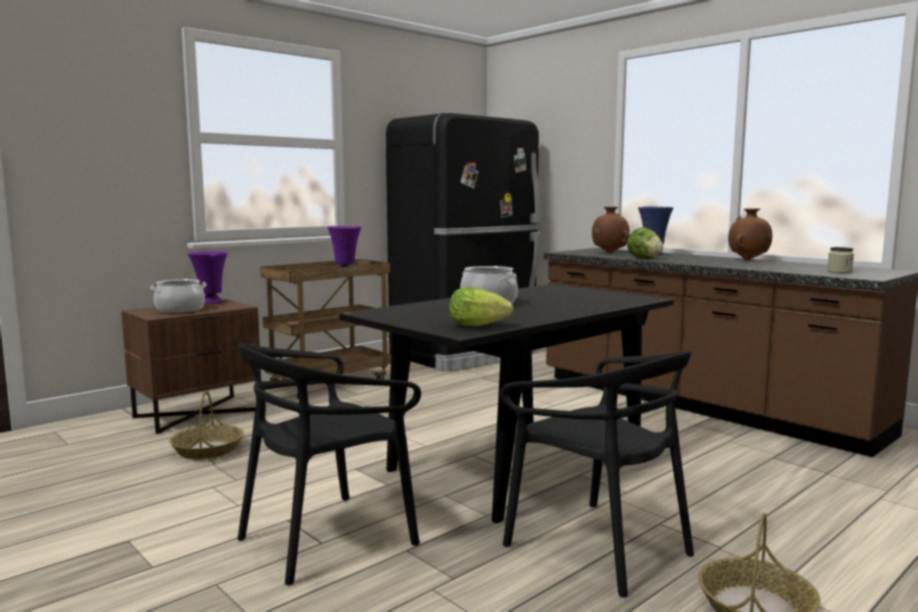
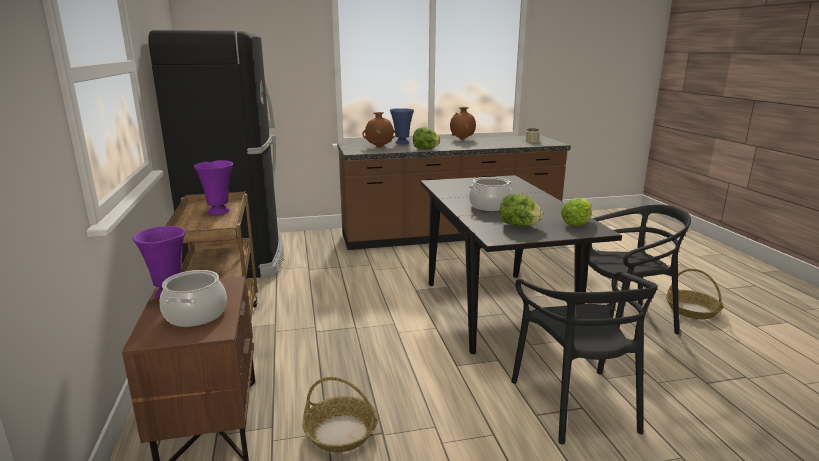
camera: 60 degrees left, 10 degrees up
(427, 314) = (518, 226): none -> lettuce

